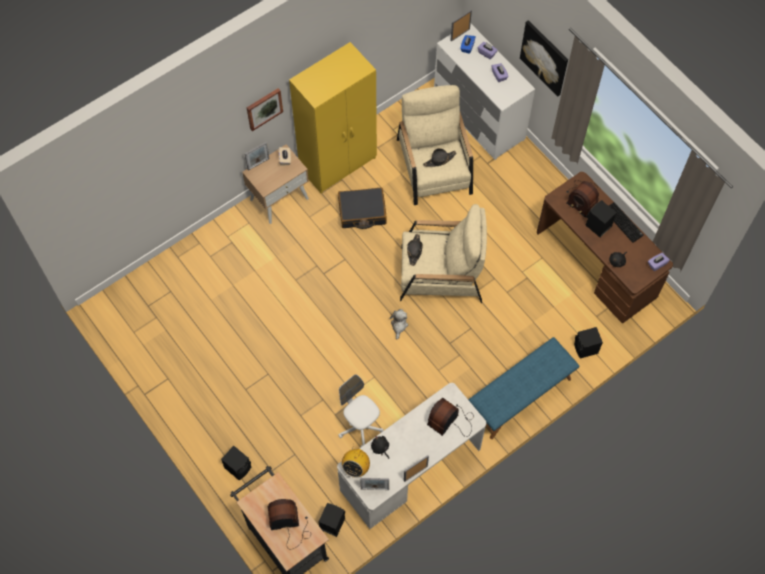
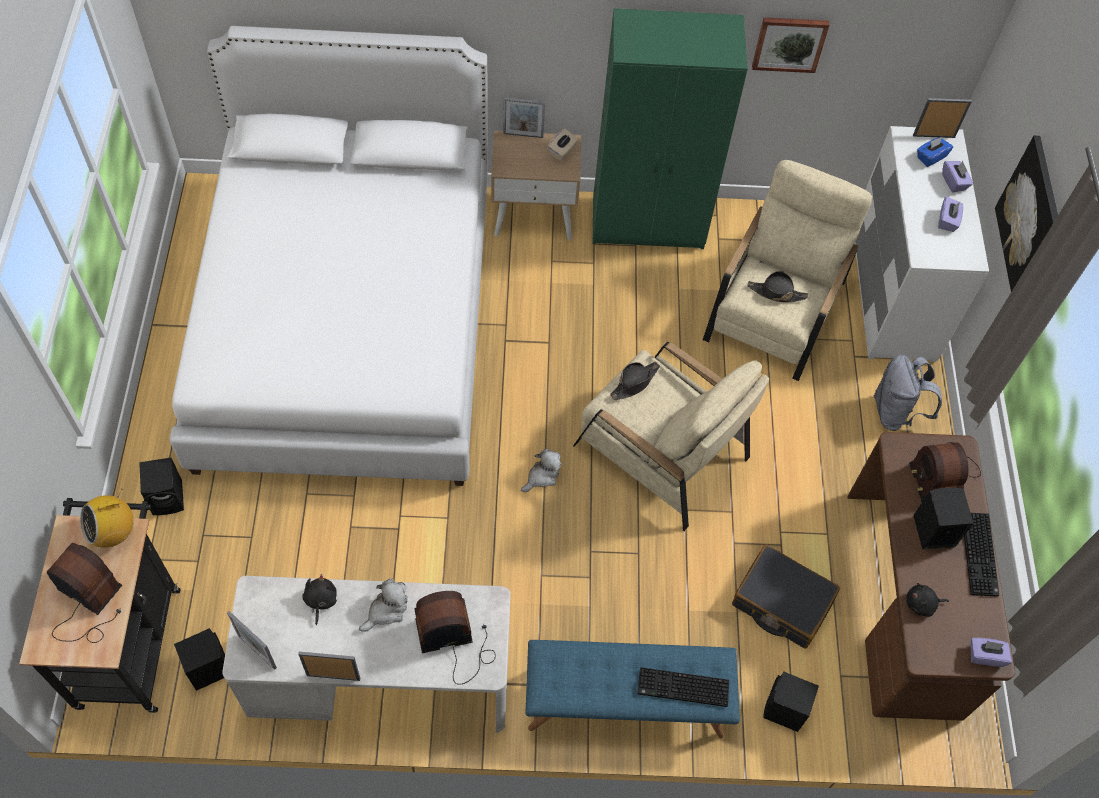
camera: 35 degrees right, 5 degrees down
(241, 321) = (348, 323): none -> white bed
(264, 108) = (559, 37): picture -> picture (789, 43)
(339, 163) = (649, 224): yellow wardrobe -> green wardrobe
(356, 467) = (262, 600): radio -> radio (113, 532)
(360, 427) = (367, 569): white office chair -> none
(362, 212) = (625, 301): black suitcase -> black suitcase (782, 602)
(411, 430) = (386, 610): none -> plush toy
(526, 178) = (895, 412): none -> grey backpack
(547, 370) = (682, 689): none -> keyboard

